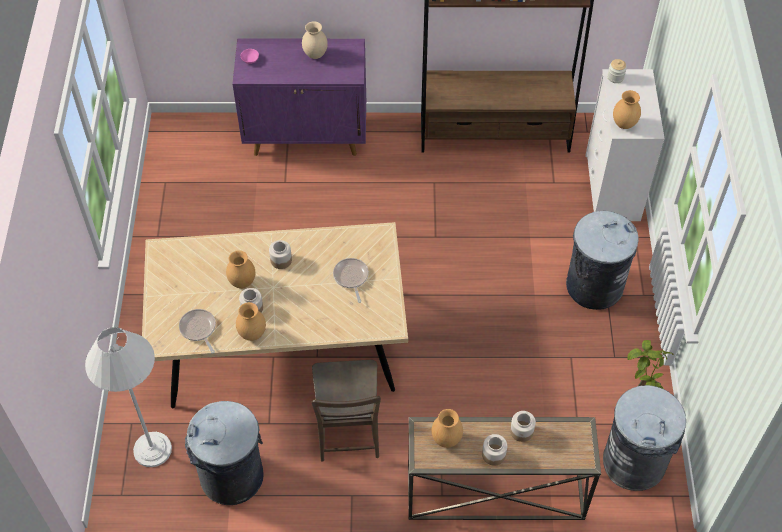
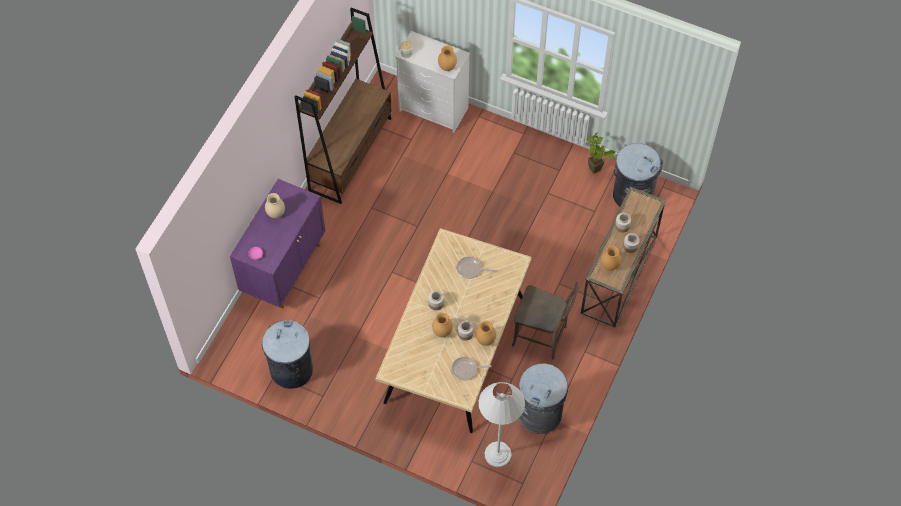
camera: 65 degrees left, 5 degrees up
(593, 285) = (503, 156): grey trash can -> grey trash can (291, 369)

